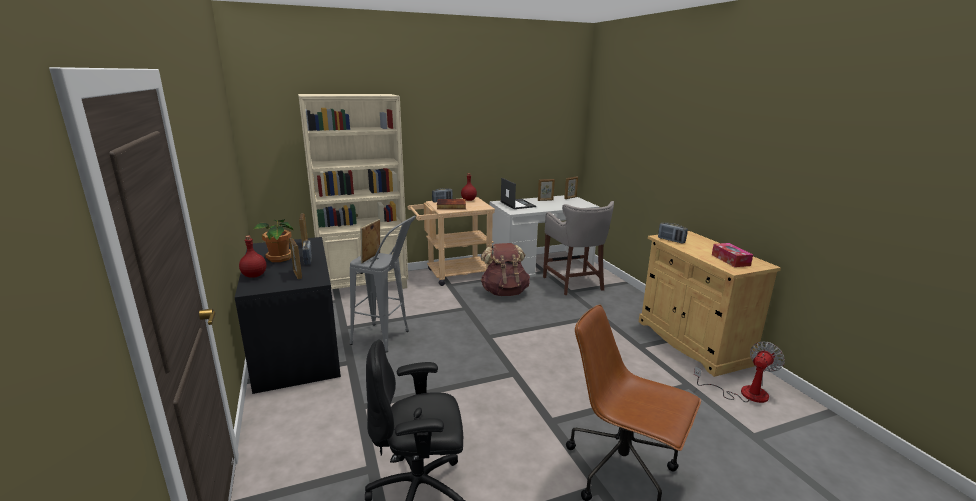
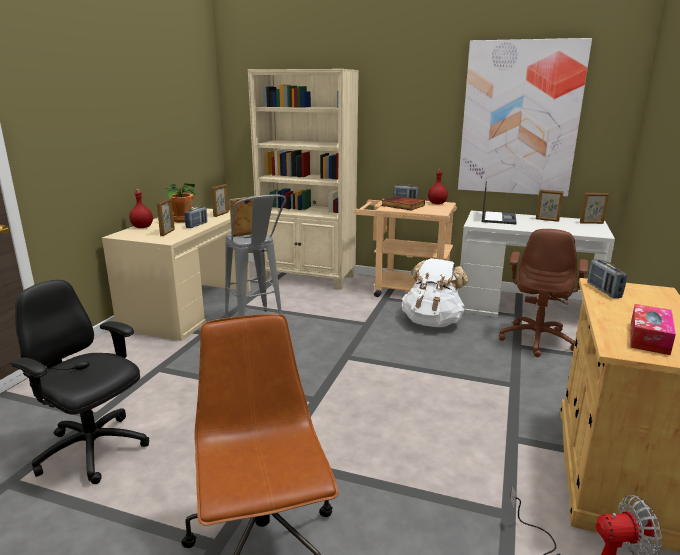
camera: 40 degrees right, 0 degrees up
(296, 347) = (189, 308): black desk -> beige desk
(504, 292) = (432, 322): brown backpack -> white backpack
(516, 130) = (519, 119): none -> picture
(574, 284) = (537, 340): grey stool -> brown office chair

